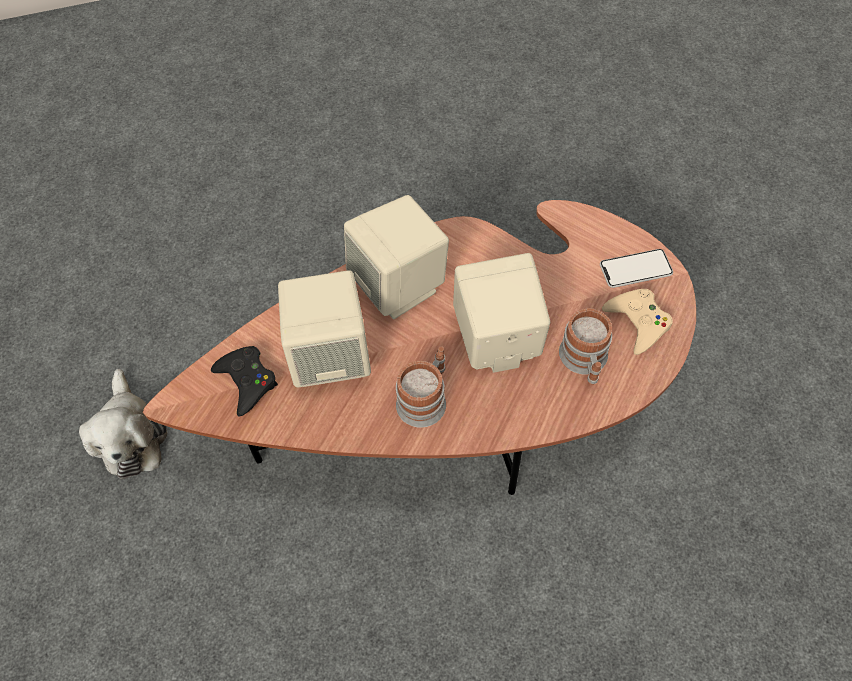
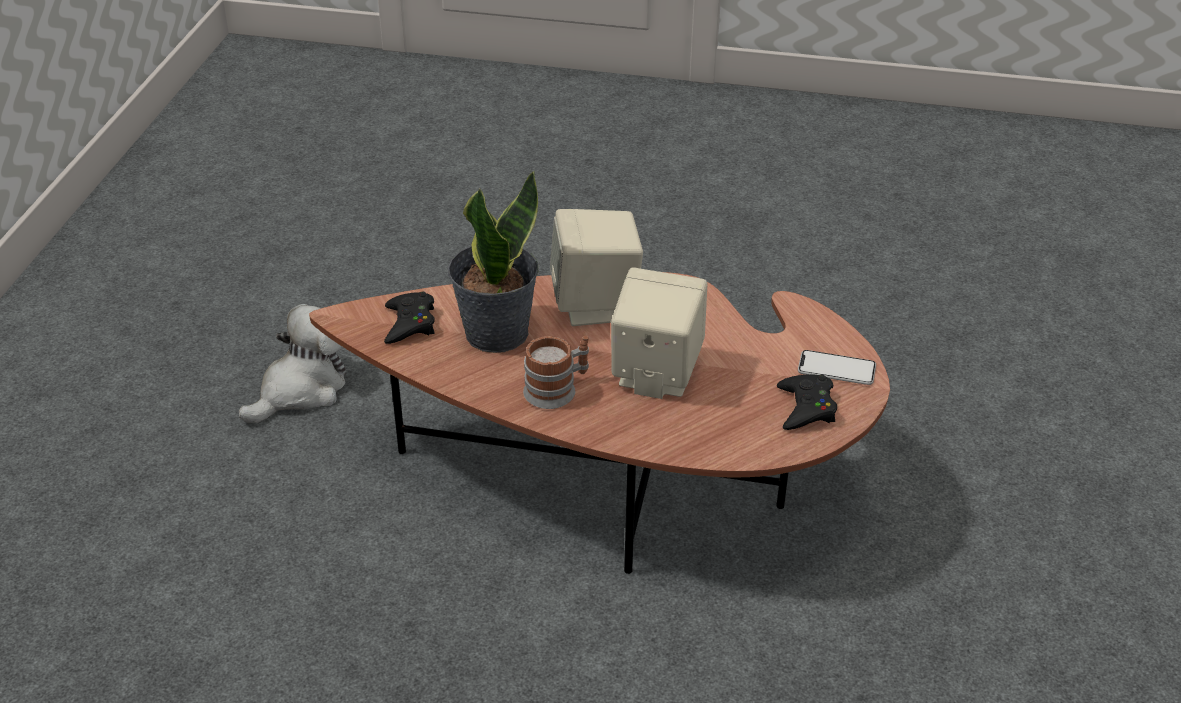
camera: 25 degrees right, 20 degrees down
(130, 436) = (301, 390): plush toy -> plush toy turned 150 degrees counterclockwise
(331, 357) = (495, 332): beige speaker -> potted plant
(585, 361) = (729, 417): mug -> none
(638, 323) = (806, 408): beige game controller -> black game controller

